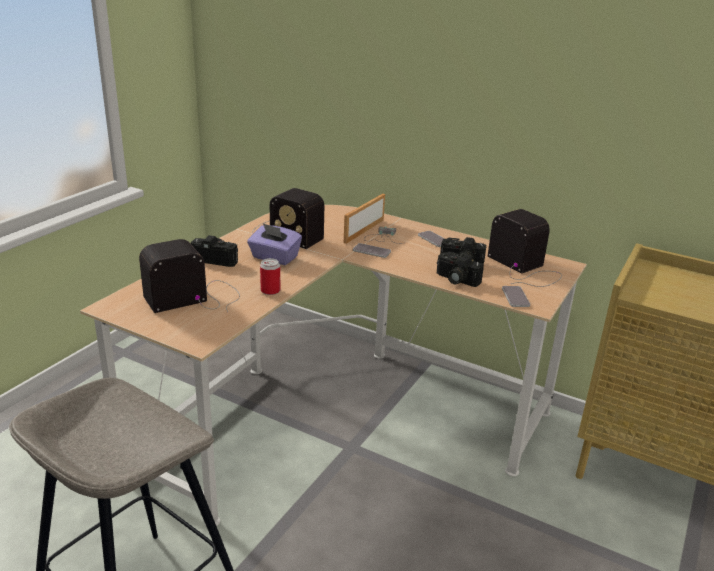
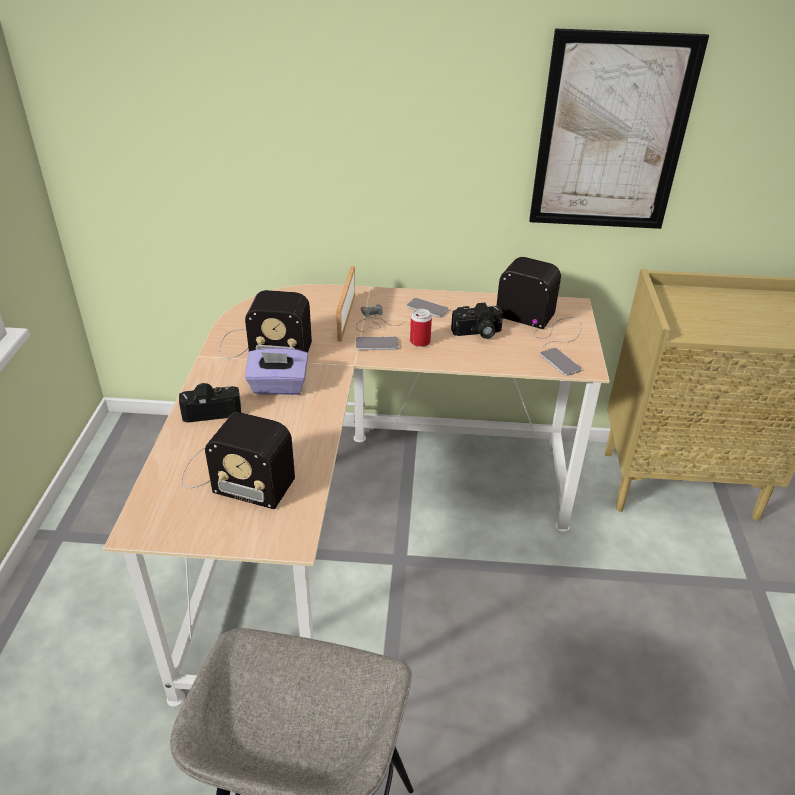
camera: 25 degrees left, 10 degrees up
(196, 297) = (234, 475): radio -> radio turned 105 degrees counterclockwise
(270, 291) = (312, 437): can -> can (420, 342)
(455, 280) = (489, 357): camera -> none
(613, 110) = (611, 134): none -> picture

